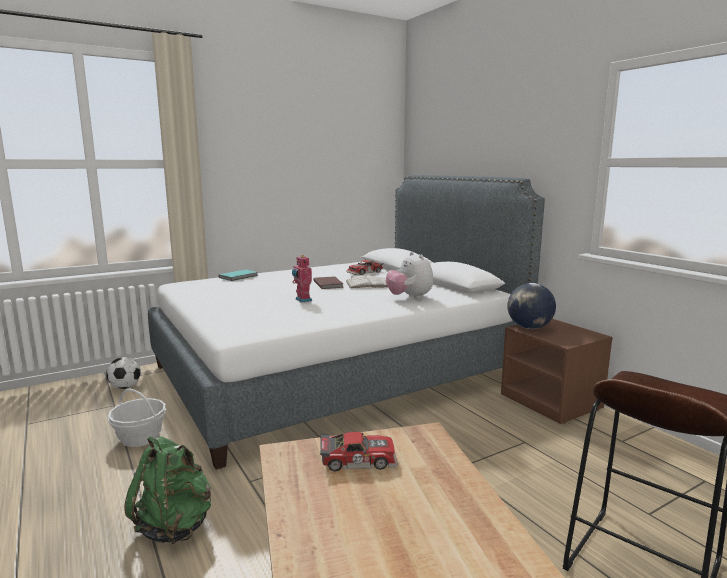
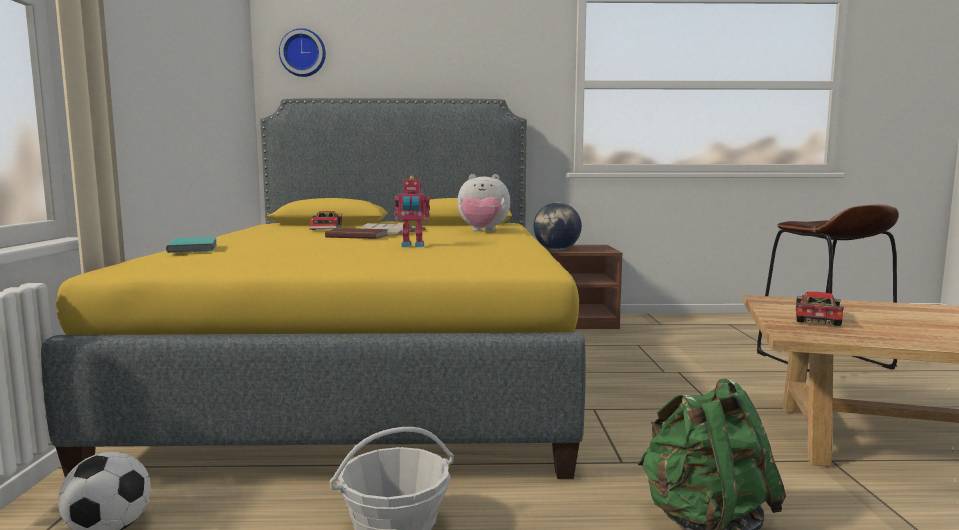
camera: 60 degrees left, 5 degrees down
(337, 371) = (372, 369): white bed -> yellow bed
(424, 141) = (303, 53): none -> wall clock

